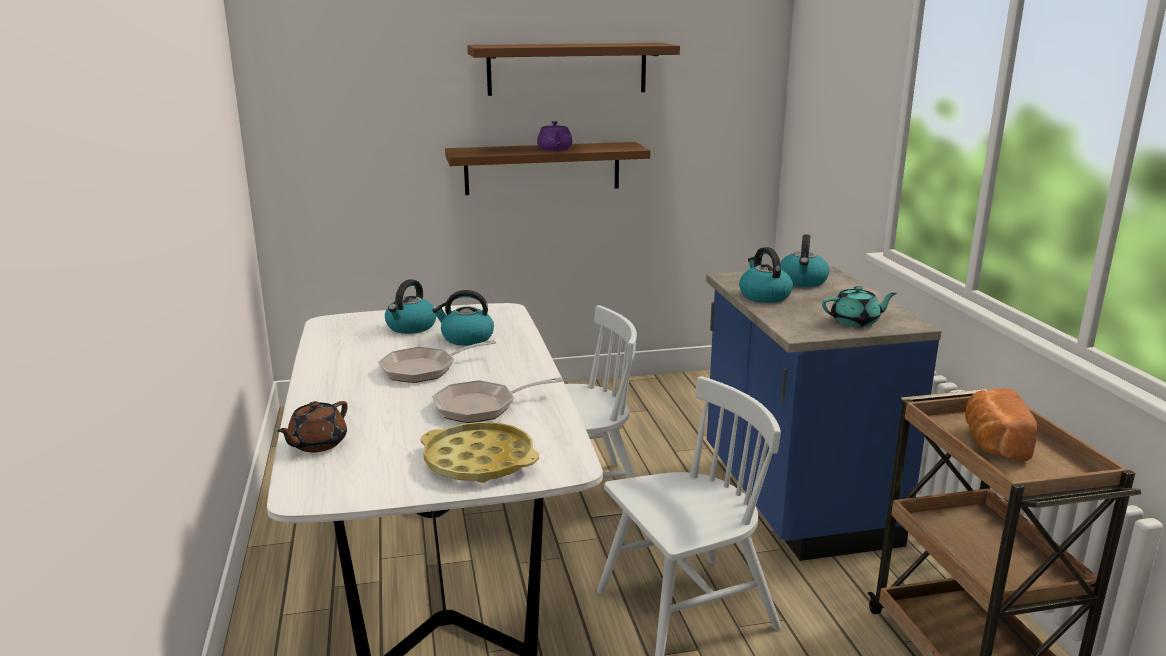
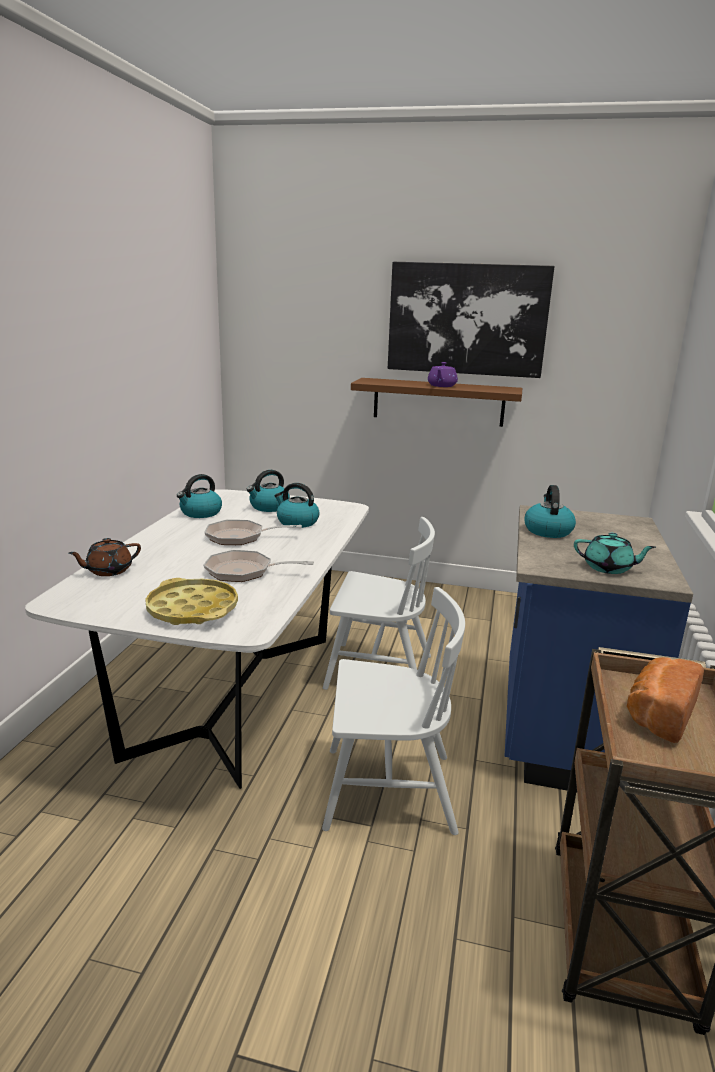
camera: 25 degrees right, 0 degrees up
(567, 69) = (467, 319): brown shelf -> picture
(802, 281) = (602, 526): kettle -> kettle (200, 513)

